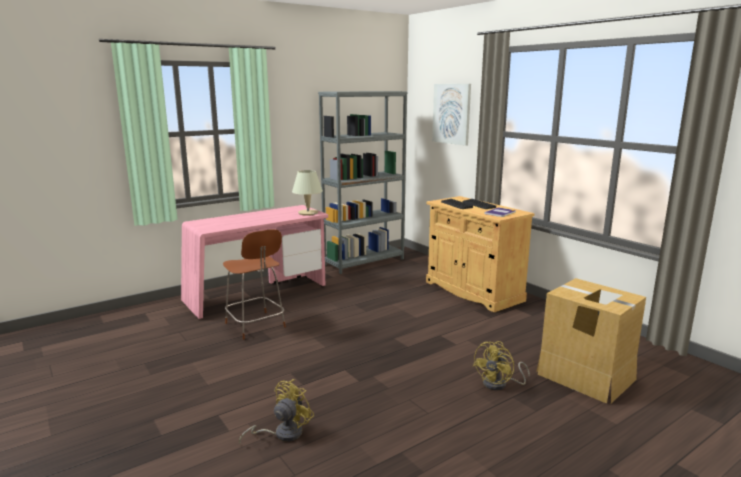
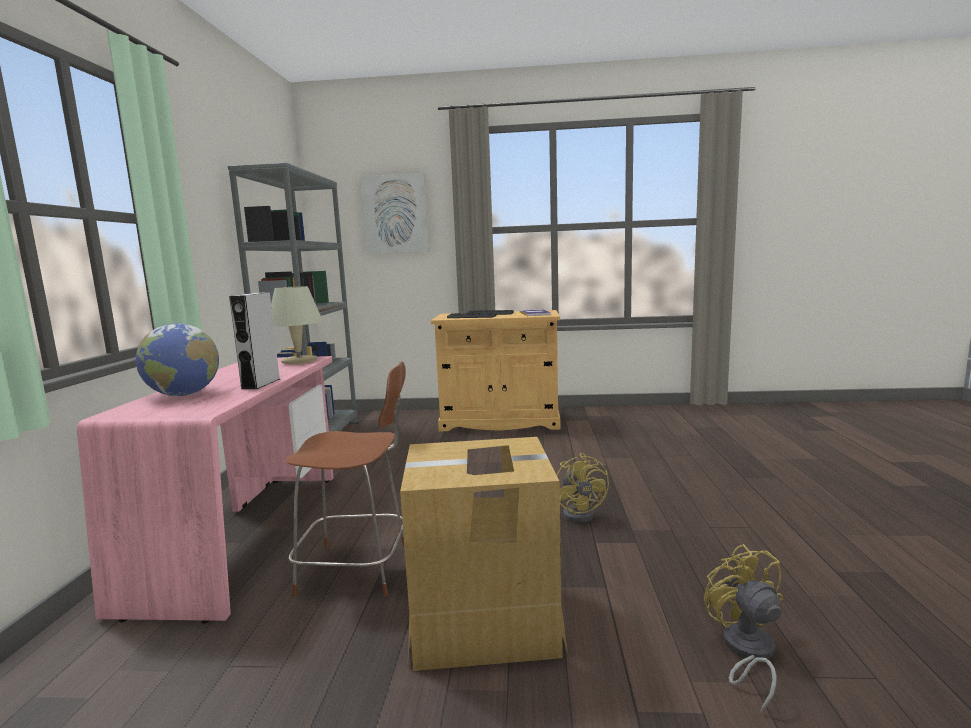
camera: 50 degrees left, 5 degrees down
(227, 220) = (184, 395): none -> globe
(256, 222) = (261, 384): none -> grey speaker
(500, 384) = (714, 474): yellow fan -> yellow fan (582, 513)
(585, 376) = (727, 441): cardboard box -> cardboard box (484, 620)

